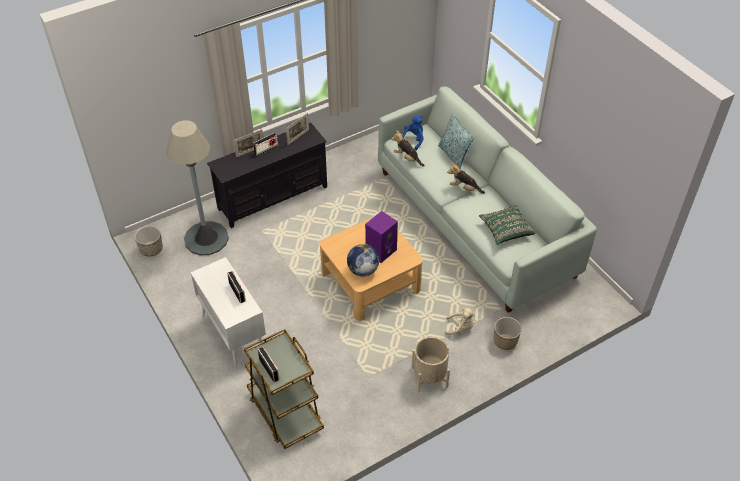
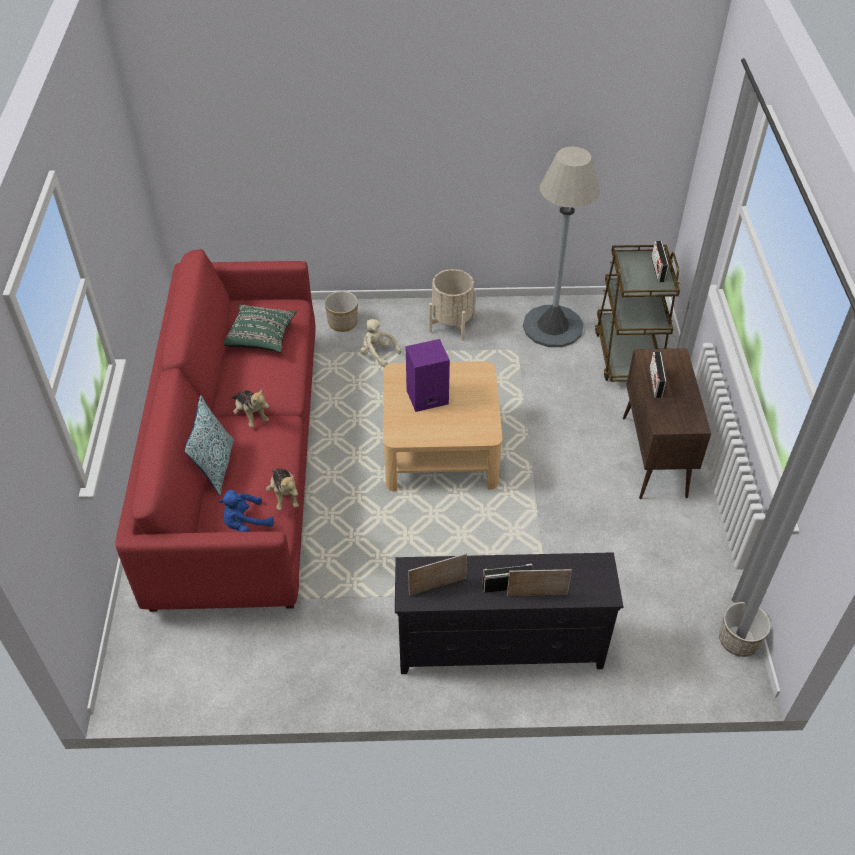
camera: 150 degrees left, 0 degrees up
(206, 239) = (642, 619): grey floor lamp -> grey floor lamp (553, 326)
(233, 334) = (654, 457): white cabinet -> brown cabinet
(362, 270) = (468, 384): globe -> none
(475, 222) = (239, 464): white sofa -> red sofa

